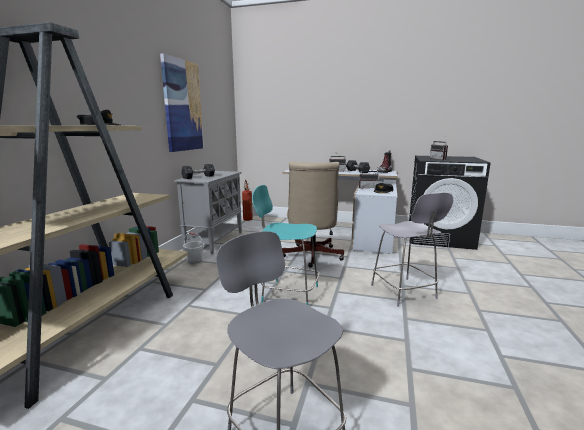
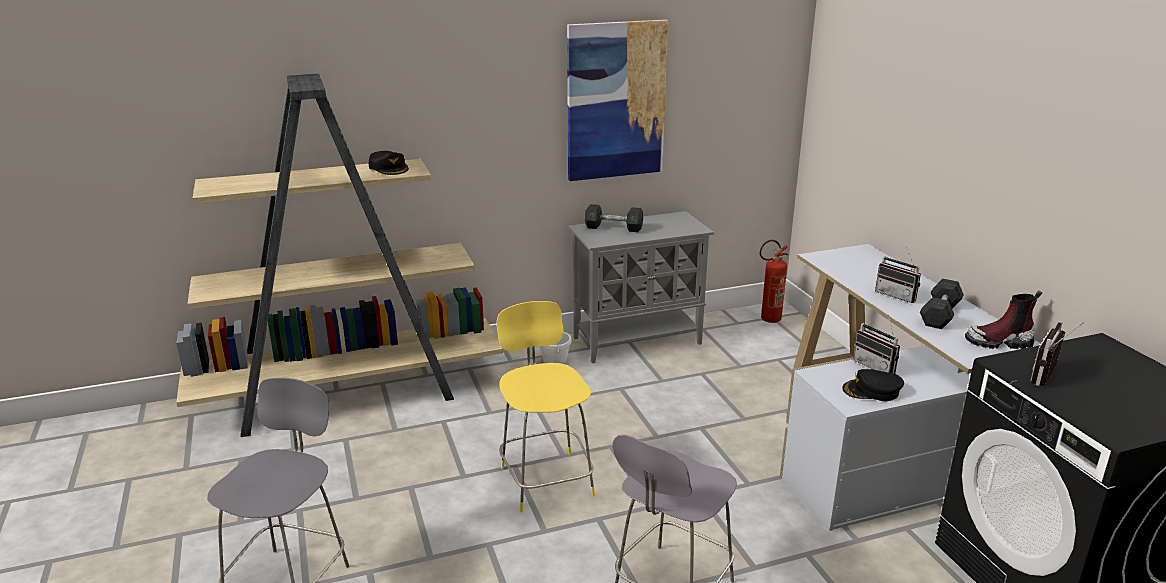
camera: 55 degrees right, 10 degrees up
(288, 293) = (545, 478): turquoise stool -> yellow stool
(311, 257) = (695, 448): beige office chair -> none

